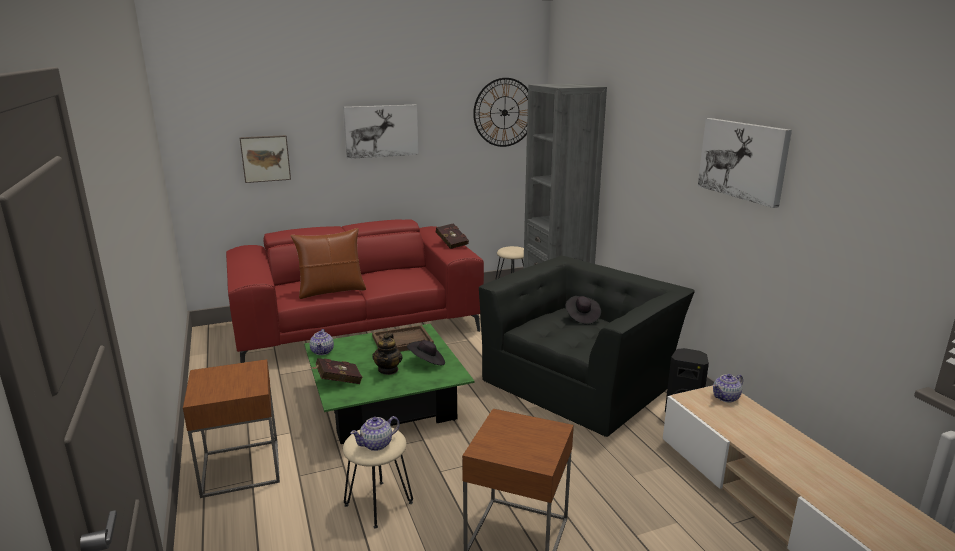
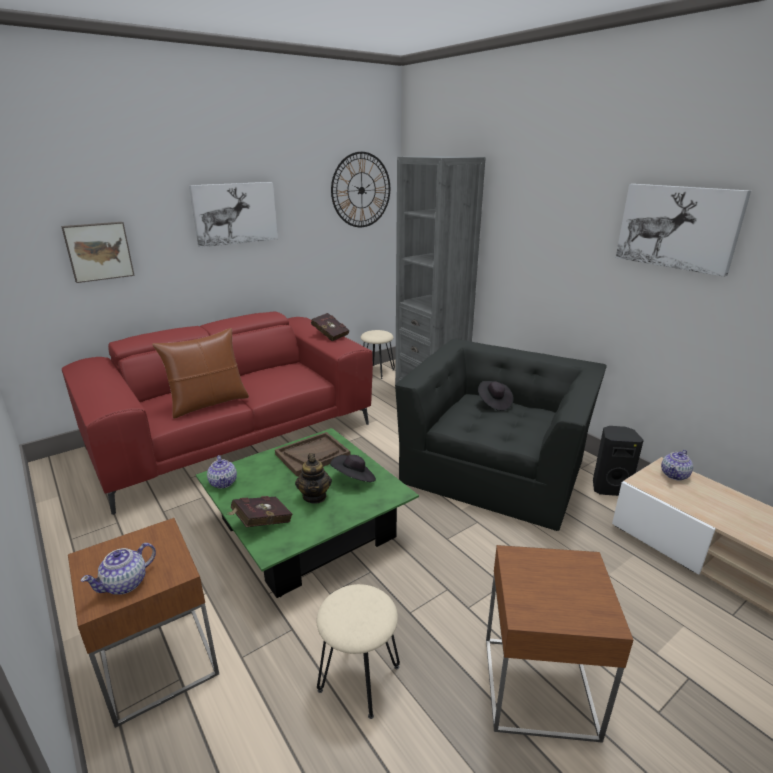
camera: 15 degrees left, 5 degrees up
(377, 444) = (364, 618): teapot -> teapot (126, 583)

